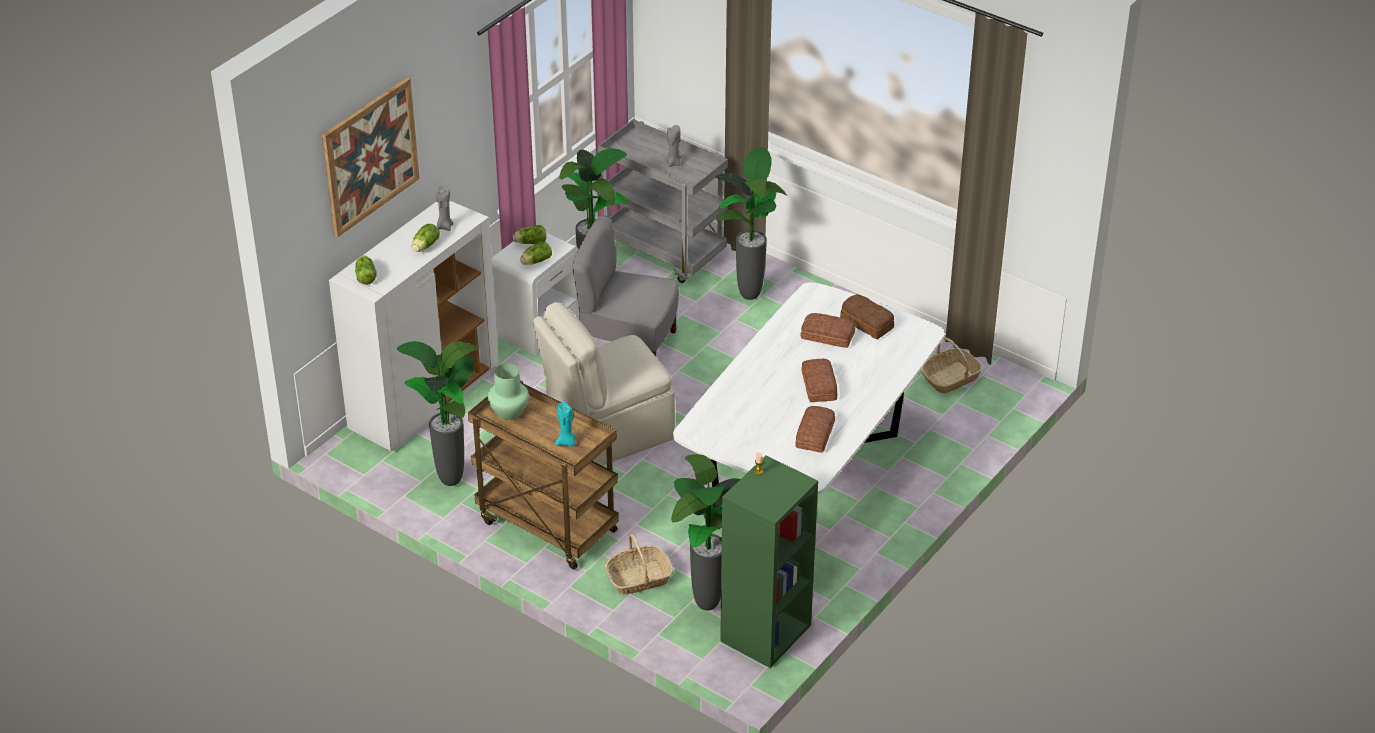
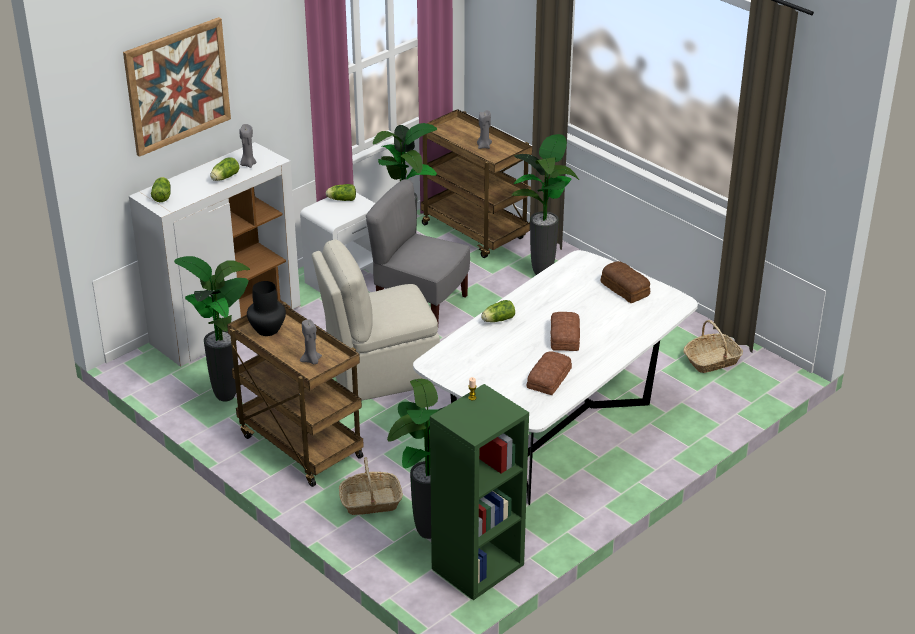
camera: 10 degrees right, 5 degrees down
(509, 412) = (268, 329): green vase -> black vase
(535, 261) = (340, 214): lettuce -> lettuce (497, 320)
(566, 442) = (311, 361): turquoise candle -> grey candle
(664, 252) = (476, 232): grey cart -> brown cart
(828, 336) = (585, 296): bread -> none

